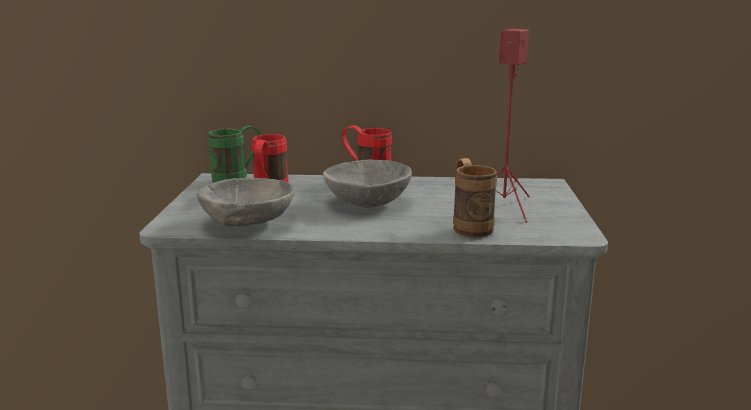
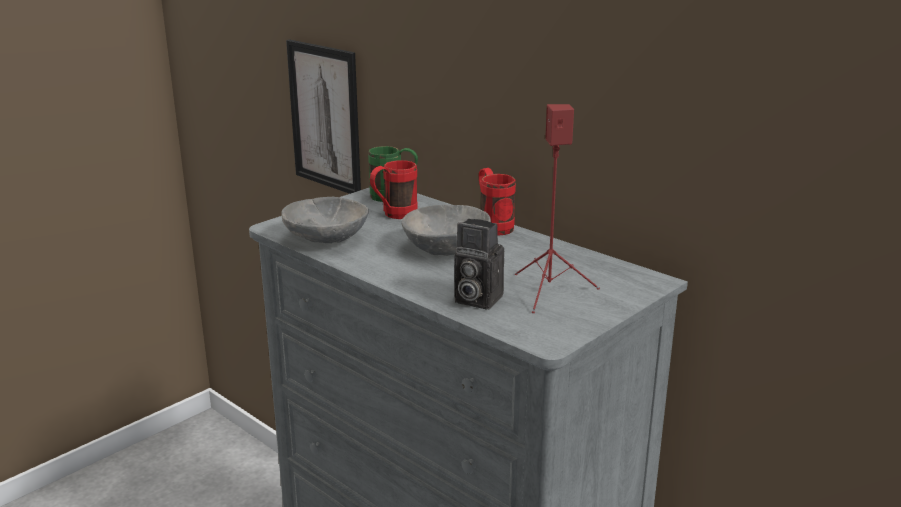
camera: 40 degrees right, 5 degrees up
(94, 121) = (325, 117): none -> picture
(469, 226) = (475, 299): brown mug -> camera

